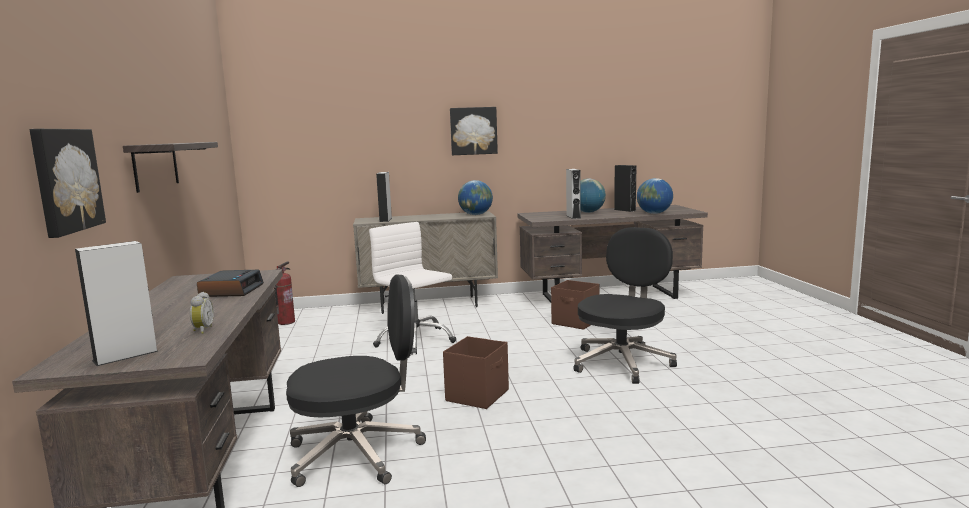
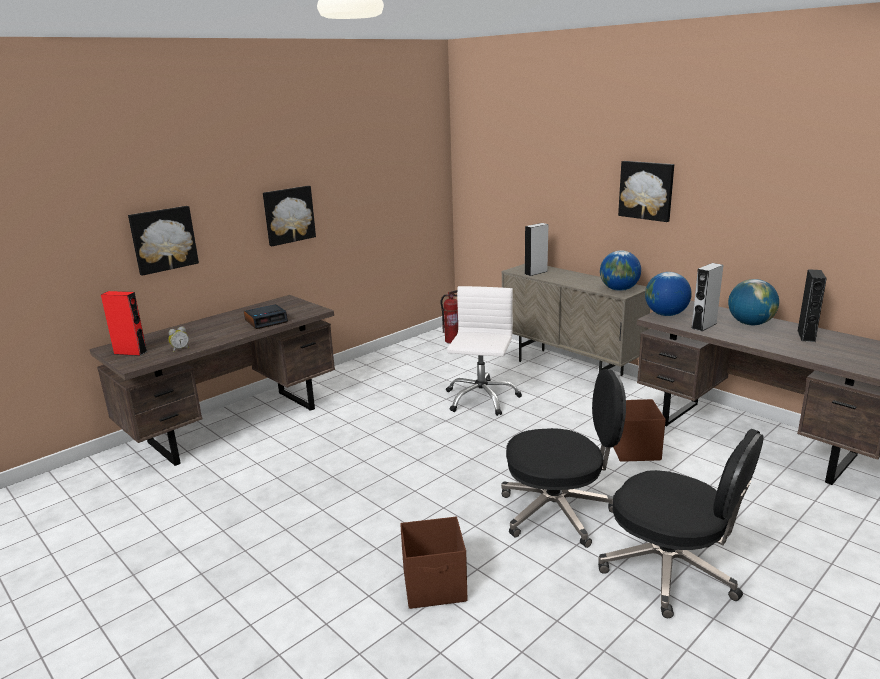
camera: 55 degrees right, 10 degrees up
(125, 355) = (130, 352): grey speaker -> red speaker
(156, 166) = (288, 215): shelf -> picture
(358, 453) = (279, 463): black office chair -> black office chair (671, 571)
(478, 395) = (405, 469): brown storage box -> brown storage box (435, 586)
(654, 213) = (814, 355): globe -> globe (665, 314)

